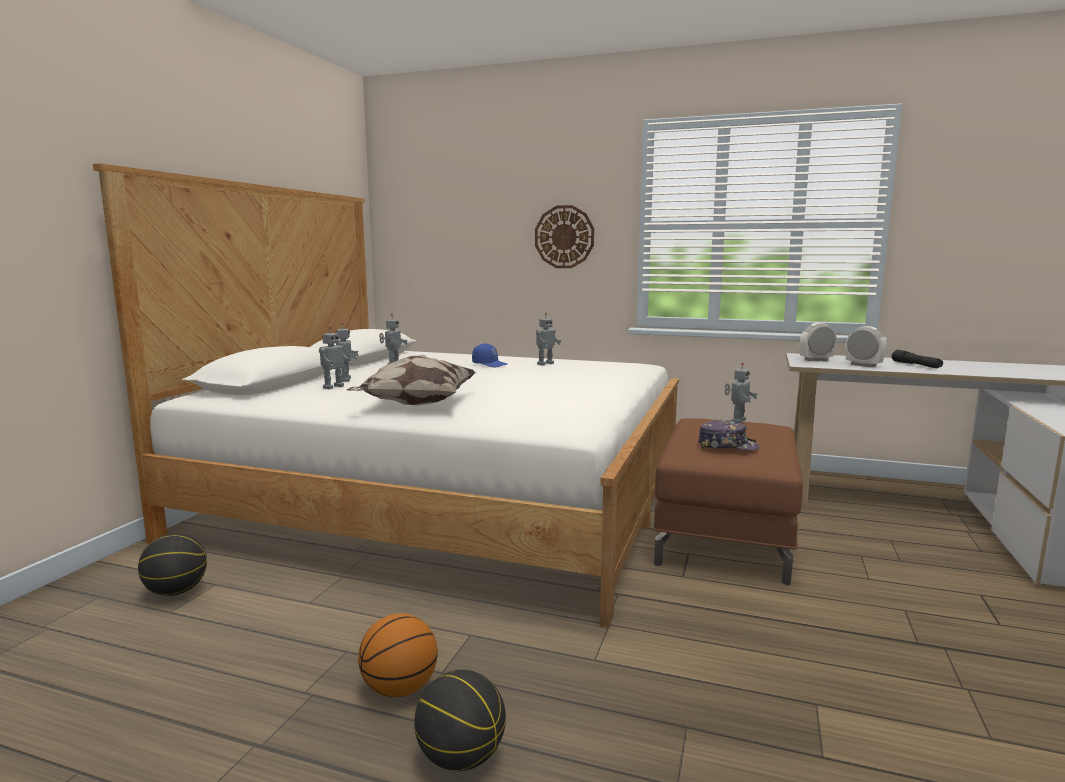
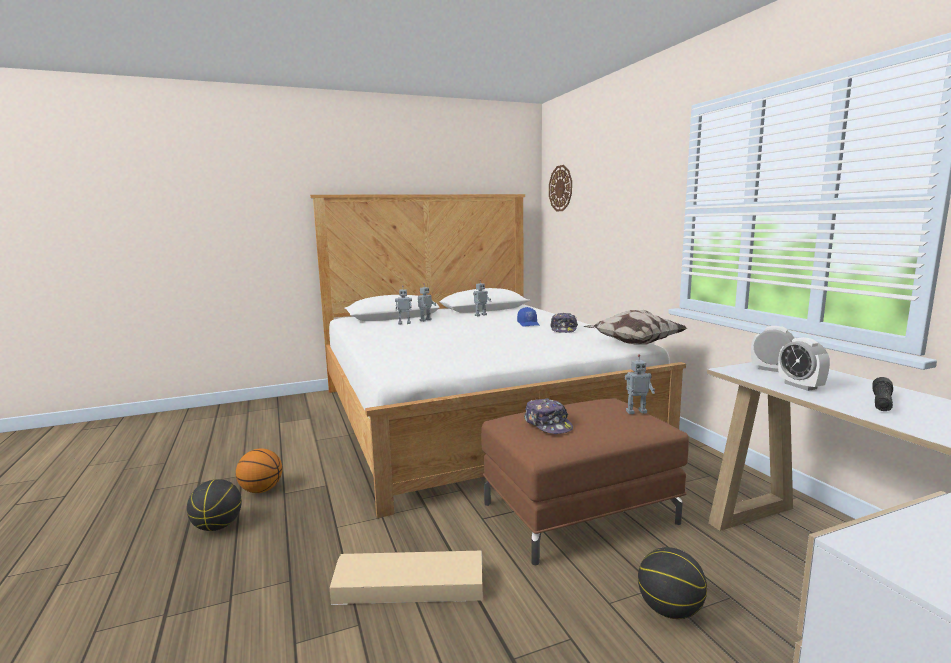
camera: 50 degrees right, 0 degrees up
(176, 591) = (296, 415): basketball -> basketball (670, 610)
(415, 404) = (393, 341): pillow -> pillow (633, 343)
(545, 364) = (564, 329): toy robot -> cap
(564, 237) = (636, 221): wall clock -> wall clock (560, 188)
(769, 653) = (409, 586): none -> beige storage box
(863, 365) = (800, 386): alarm clock -> alarm clock turned 150 degrees clockwise

